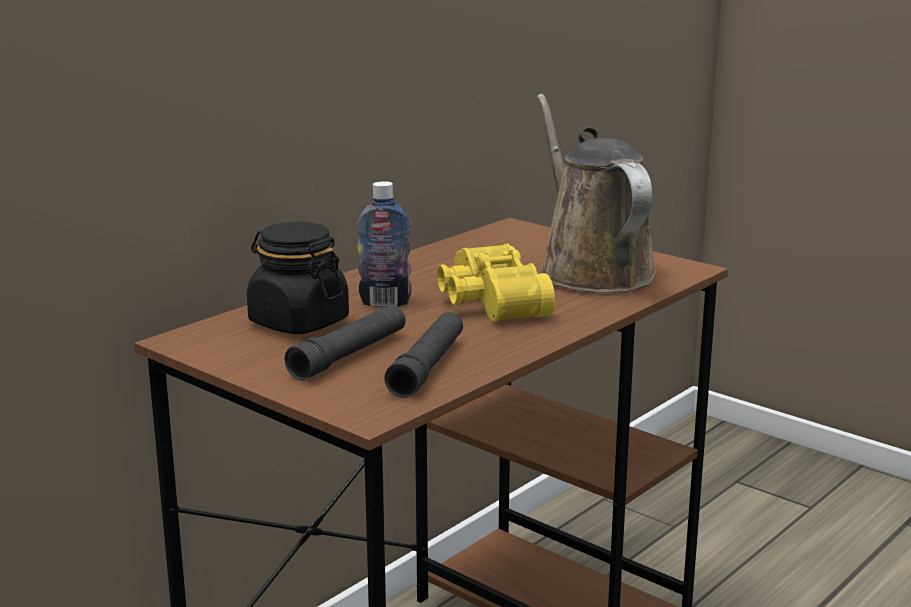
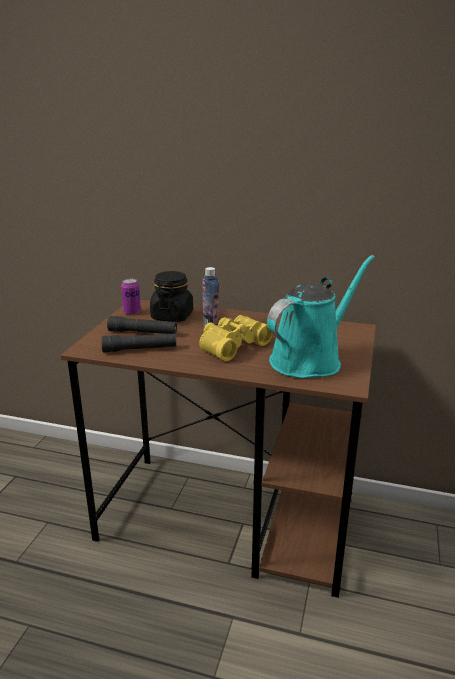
camera: 65 degrees right, 5 degrees up
(224, 350) = (132, 312): none -> can
(591, 270) = (310, 359): brown watering can -> turquoise watering can

